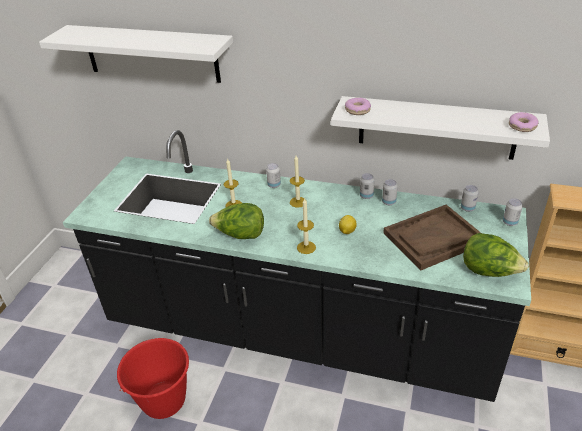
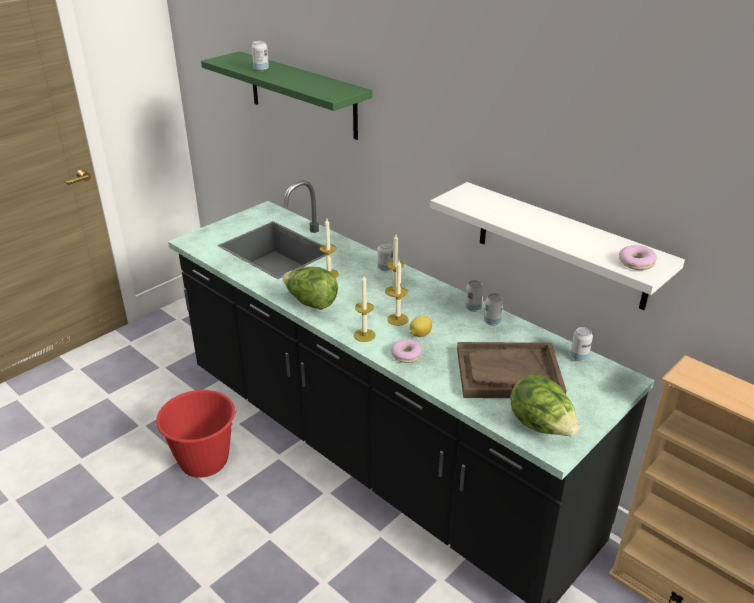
camera: 25 degrees right, 5 degrees down
(151, 53) = (302, 95): white shelf -> green shelf
(320, 225) = (397, 319): none -> candle
(357, 110) = (467, 199): donut -> donut (406, 355)
(510, 222) = (617, 388): can -> can (261, 69)

